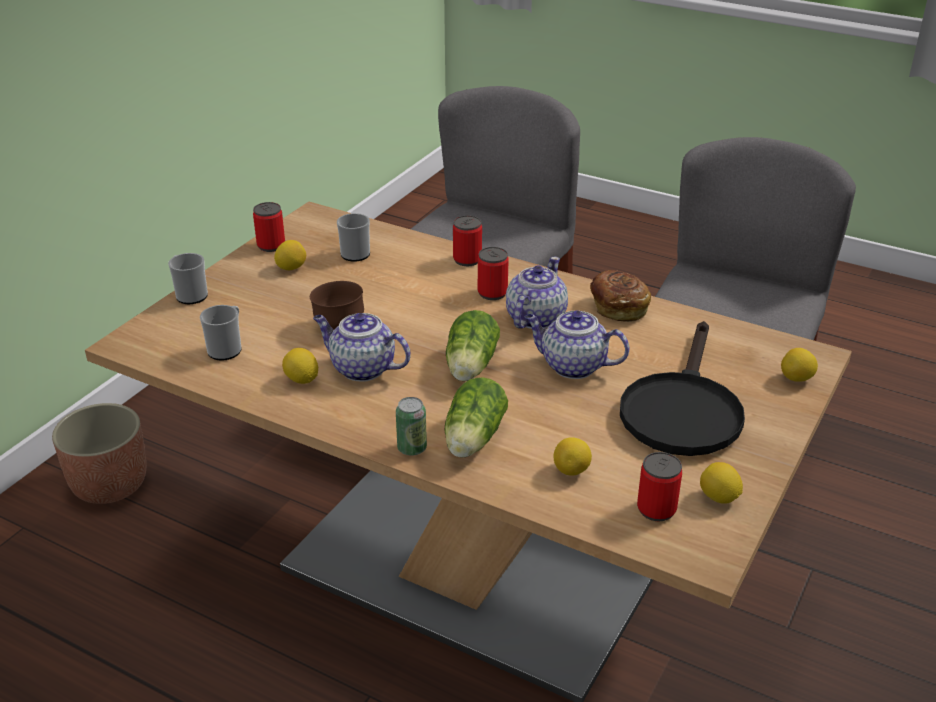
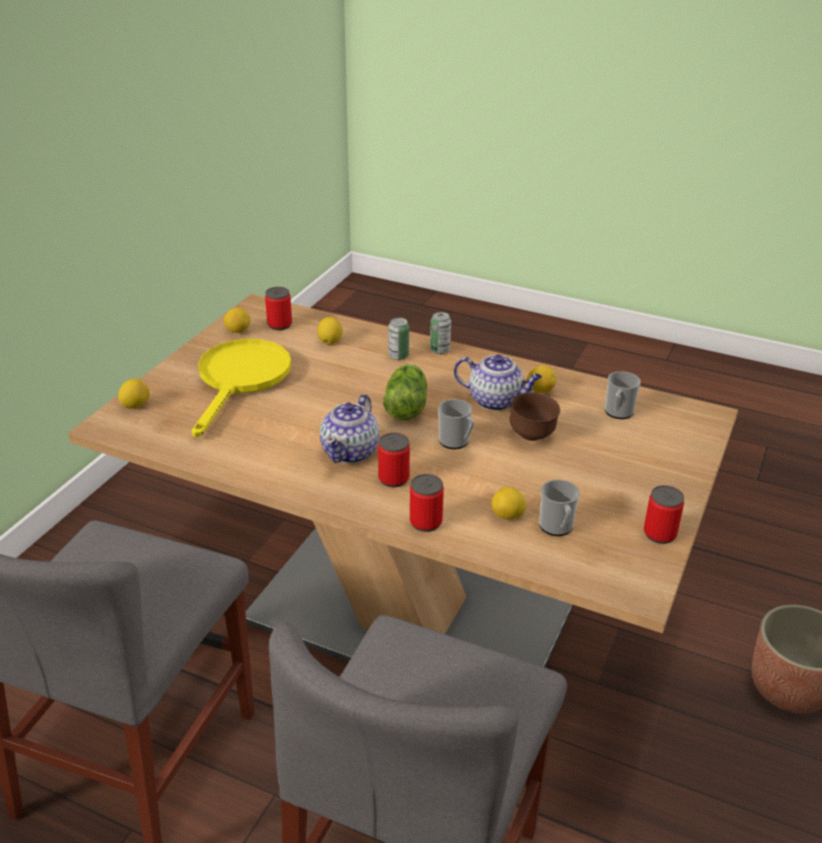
camera: 175 degrees right, 0 degrees up
(190, 294) = (696, 464): mug -> mug (456, 442)
(291, 268) = (616, 502): lemon -> lemon (507, 516)
(472, 440) = (398, 356): lettuce -> can
(572, 366) = (321, 409): teapot -> none
(618, 308) = (267, 466): bread -> none
(682, 409) = (241, 380): black frying pan -> yellow frying pan

